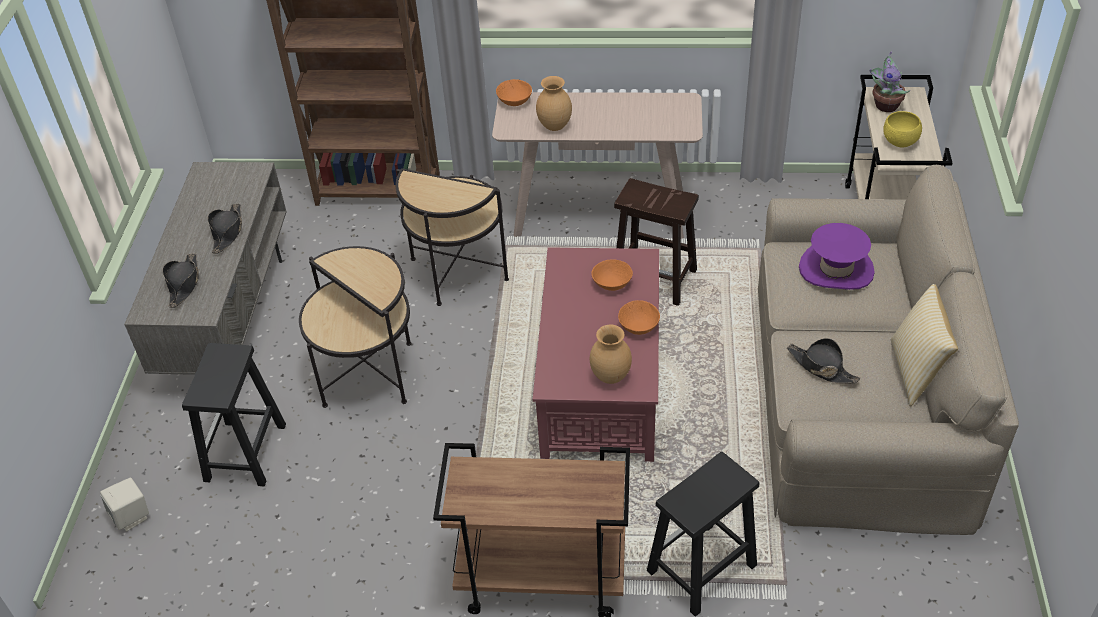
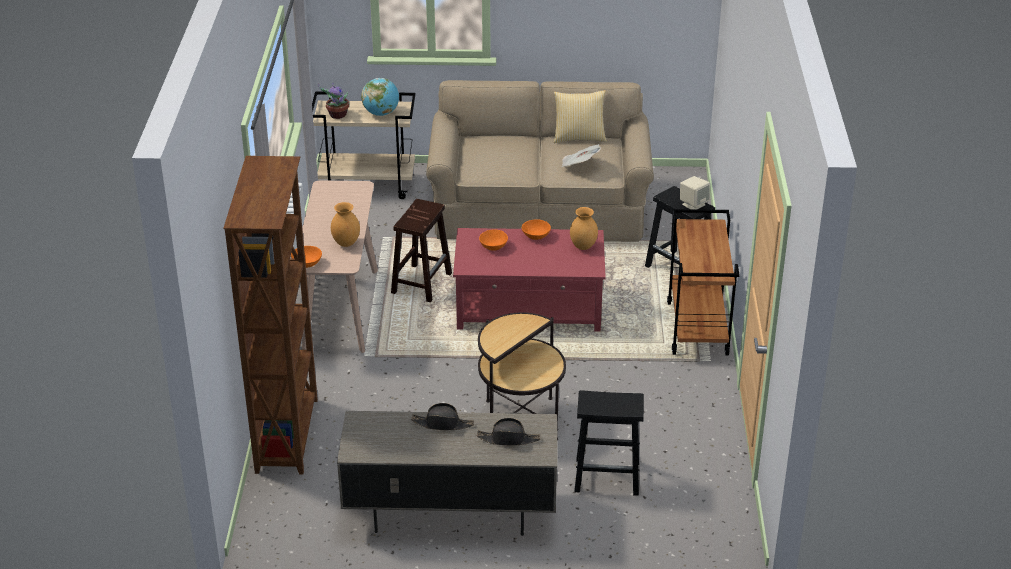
camera: 95 degrees left, 10 degrees down
(132, 516) = (676, 530): beige speaker -> beige speaker (693, 204)
(459, 269) = (402, 379): side table -> none
(821, 367) = (579, 165): black hat -> newspaper
(836, 269) = (492, 154): purple hat -> none
(900, 143) = (381, 113): yellow bowl -> globe

